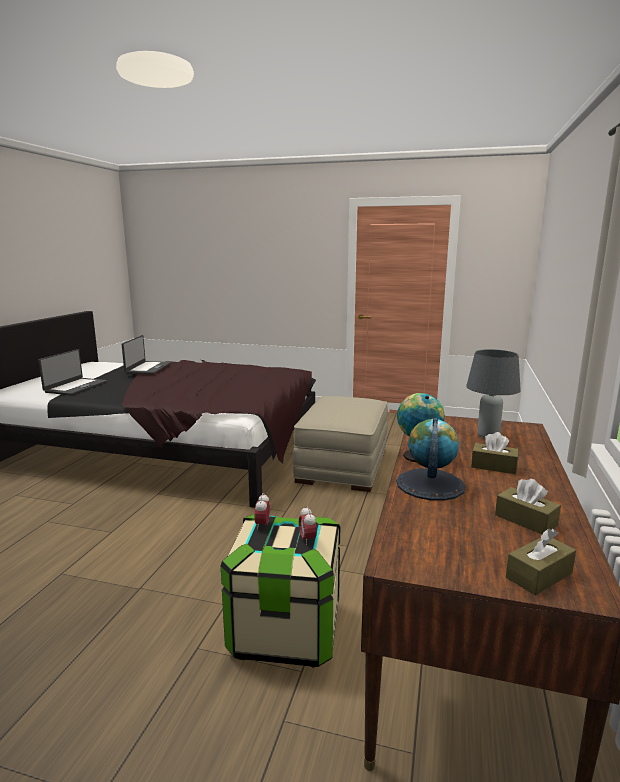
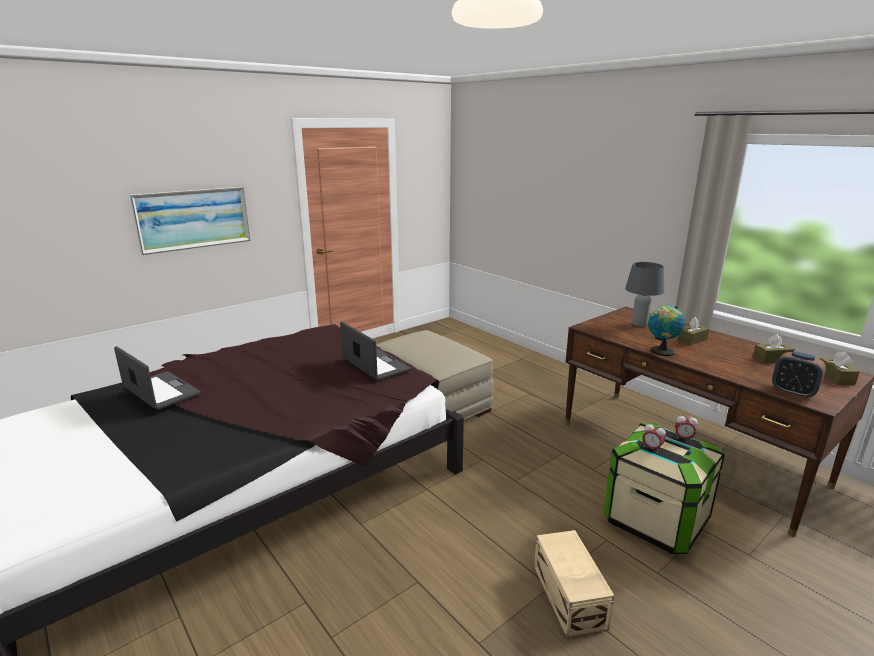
camera: 55 degrees left, 5 degrees up
(75, 387) = (133, 461): laptop -> laptop (374, 365)
(130, 601) = (568, 597): none -> beige storage box
(264, 274) = (193, 219): none -> picture
(409, 541) = (793, 392): none -> alarm clock
(430, 484) = (712, 363): globe -> none

